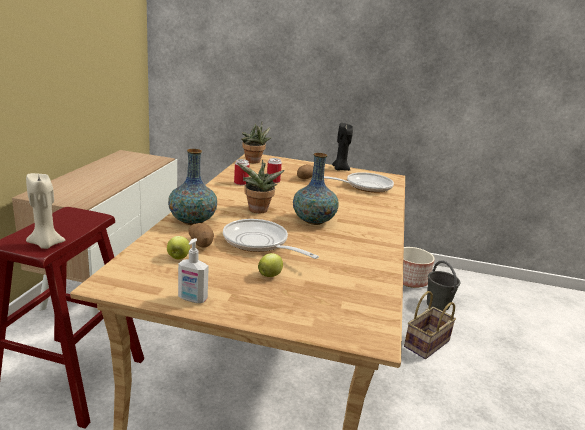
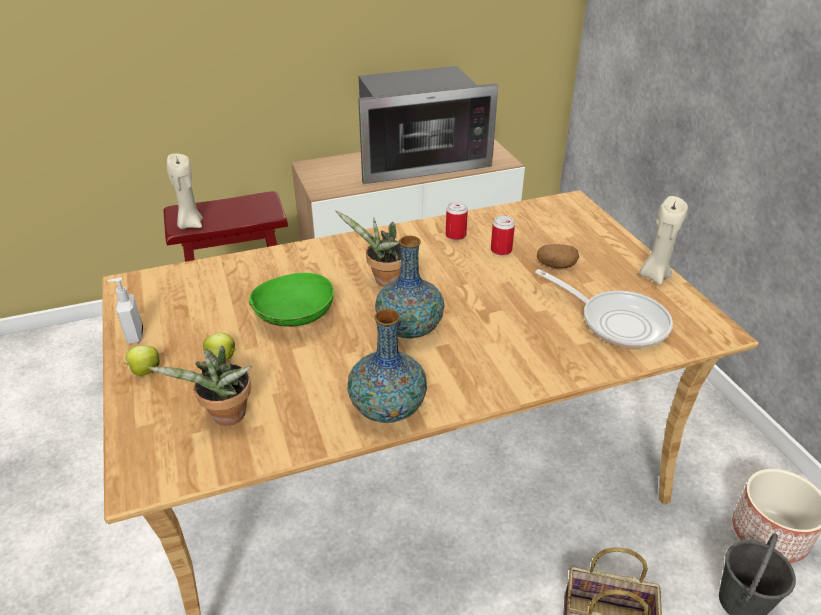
camera: 60 degrees right, 15 degrees up
(110, 171) = (419, 160): none -> microwave
(178, 257) = (209, 291): apple -> apple (145, 371)
(192, 221) = (302, 259): vase -> vase (387, 409)
(201, 244) = (252, 289): potato -> none
(254, 162) = (549, 210): potted plant -> potted plant (226, 418)
(259, 243) = (295, 319): frying pan -> green bowl
(340, 169) = (654, 275): black candle -> beige candle

